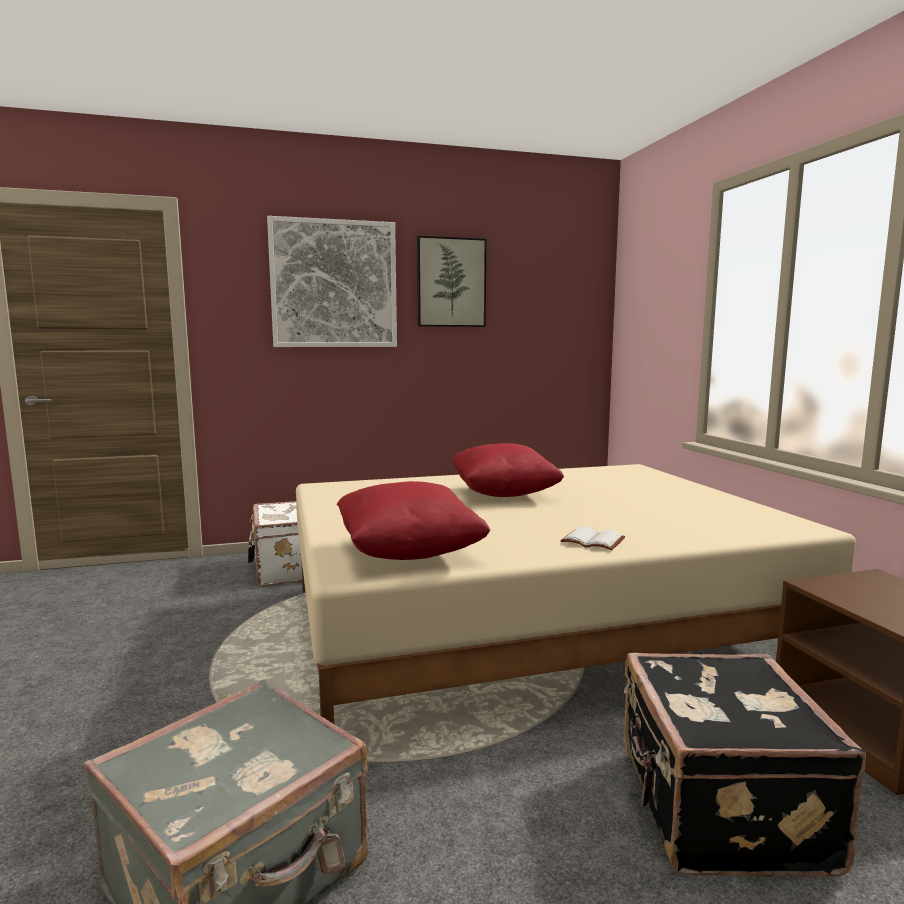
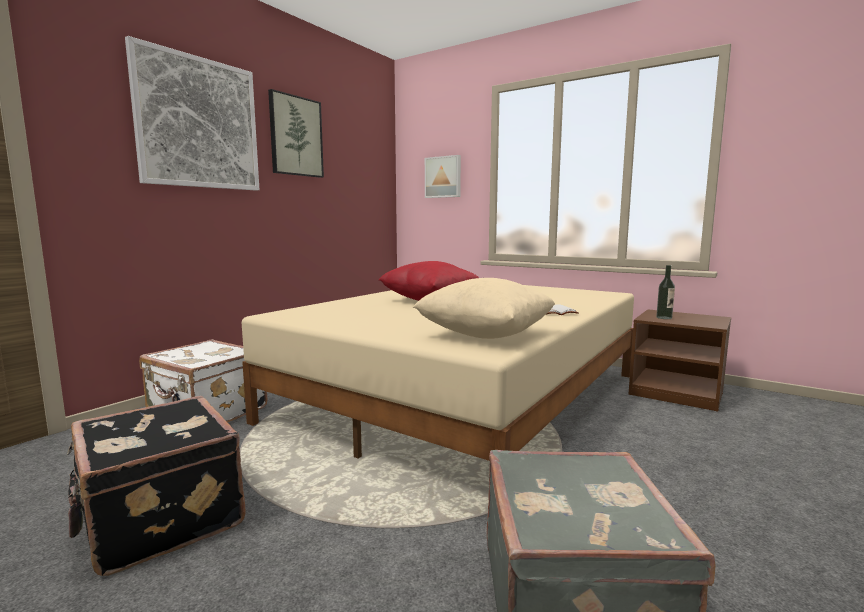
camera: 40 degrees left, 0 degrees up
(409, 552) = (485, 335): red pillow -> beige pillow
(656, 318) = (443, 177): none -> picture
(718, 809) = (685, 443): black suitcase -> black suitcase (159, 518)
(853, 590) = (664, 317): none -> bottle

